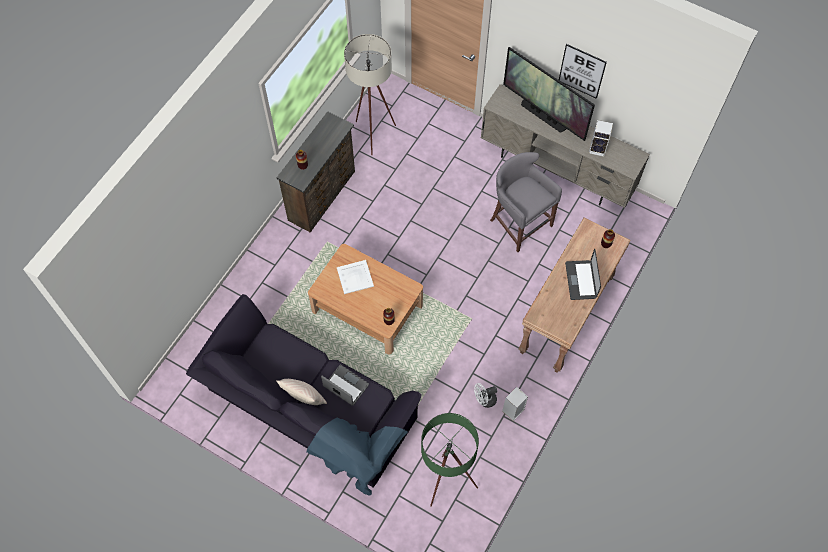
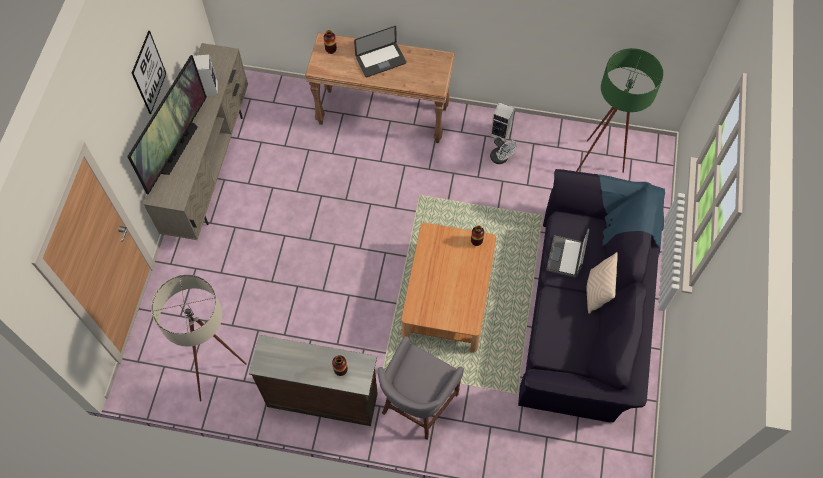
camera: 110 degrees left, 0 degrees up
(355, 276) = (438, 292): white tray -> none
(519, 222) = (288, 184): grey stool -> grey stool (417, 404)

